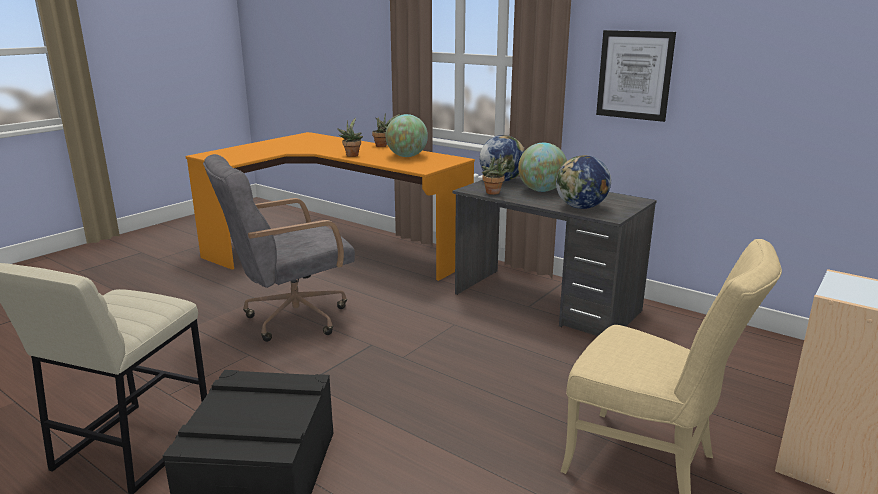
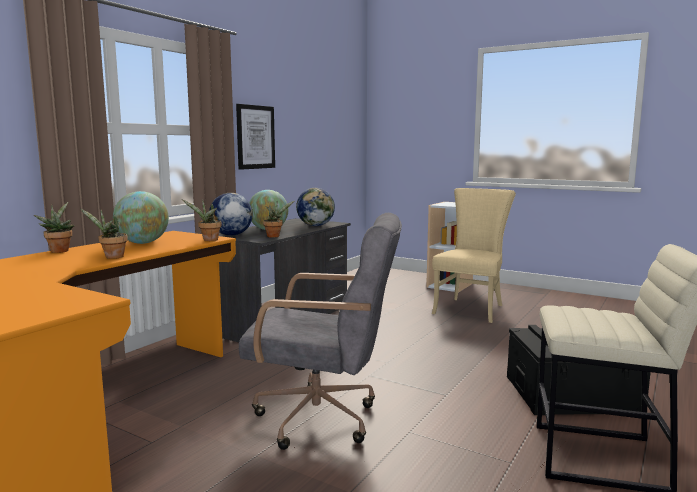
camera: 95 degrees left, 10 degrees down
(291, 321) = (323, 420): grey office chair -> grey office chair turned 45 degrees counterclockwise
(414, 168) = (208, 240): none -> potted plant

